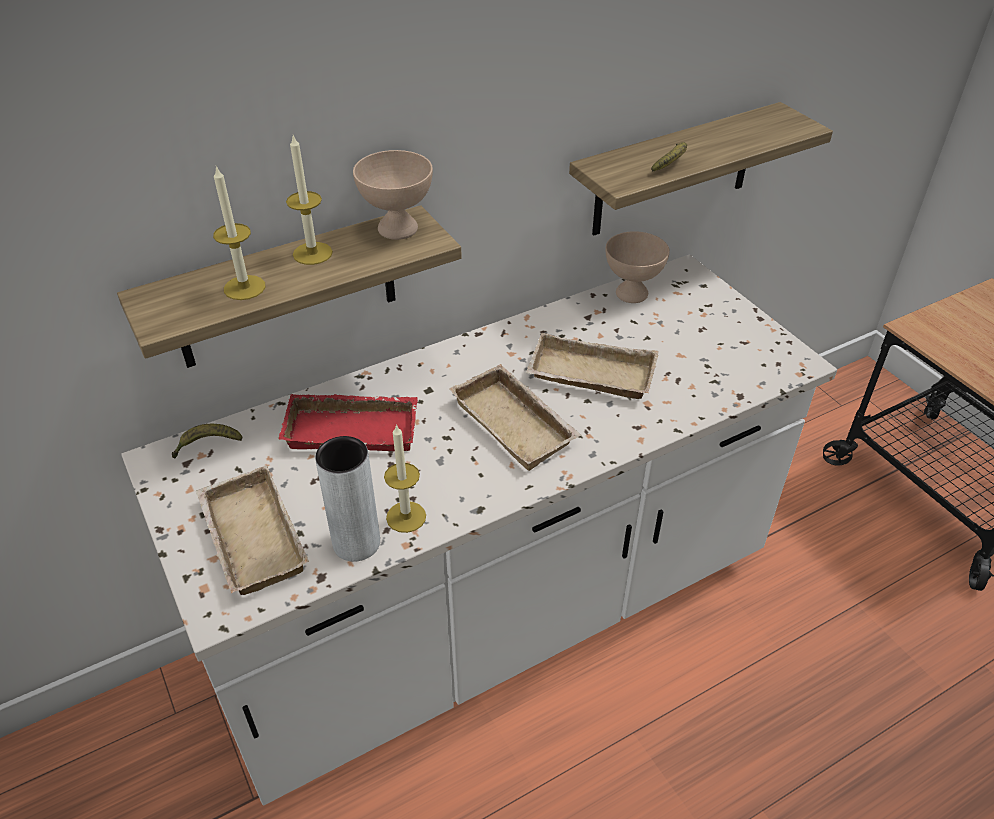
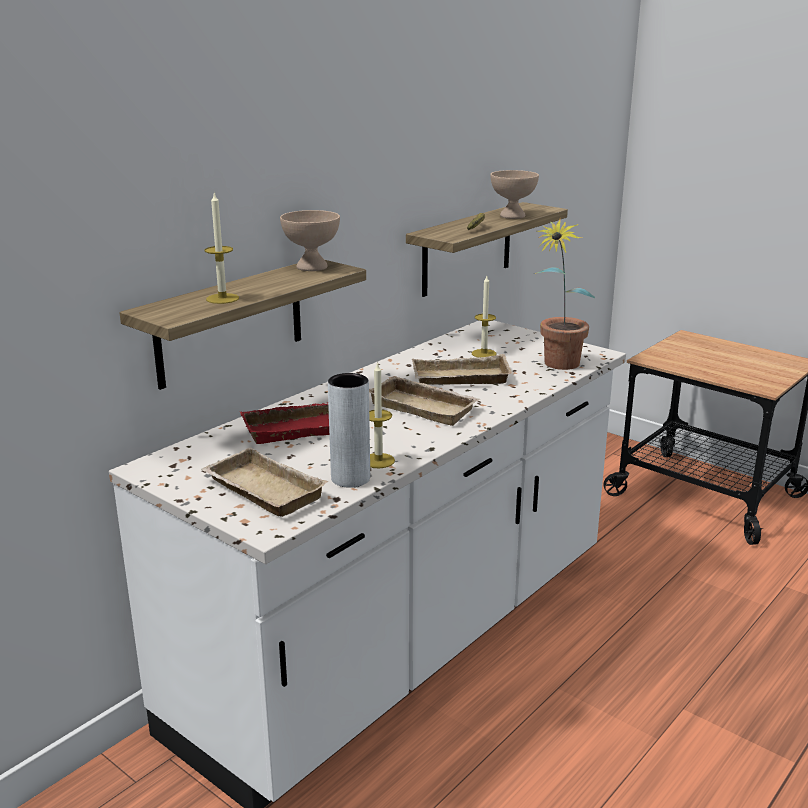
camera: 20 degrees left, 20 degrees down
(207, 445) = (183, 454): banana -> none
(312, 253) = (259, 281): candle -> candle (484, 353)
(632, 294) = (459, 340): beige bowl -> beige bowl (513, 216)
(727, 378) = (557, 366): none -> potted plant

